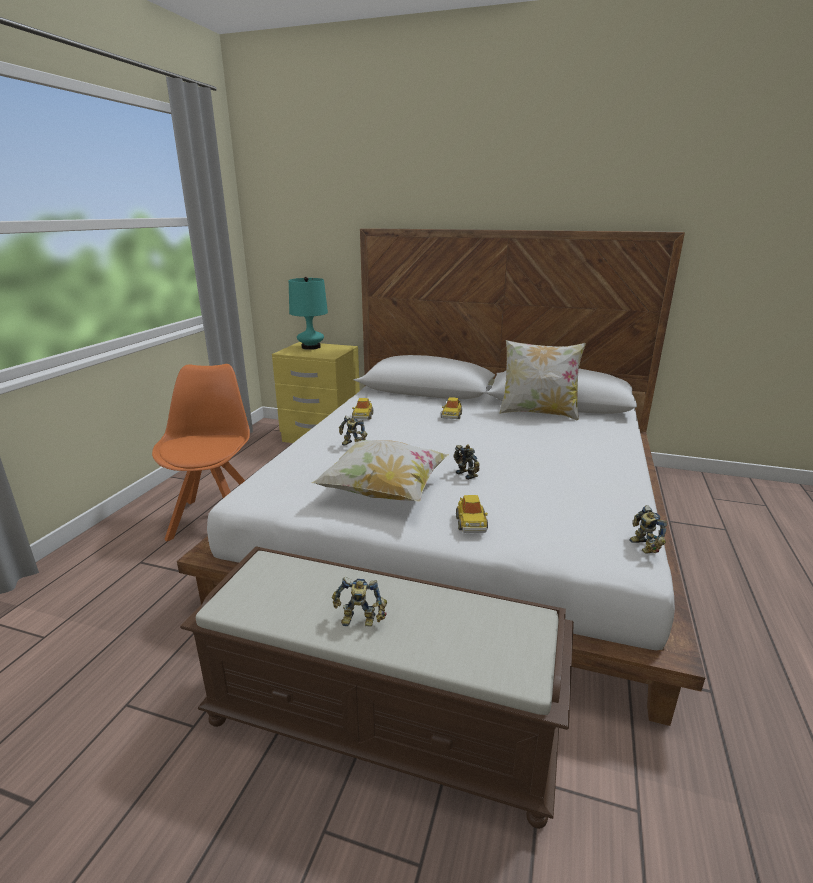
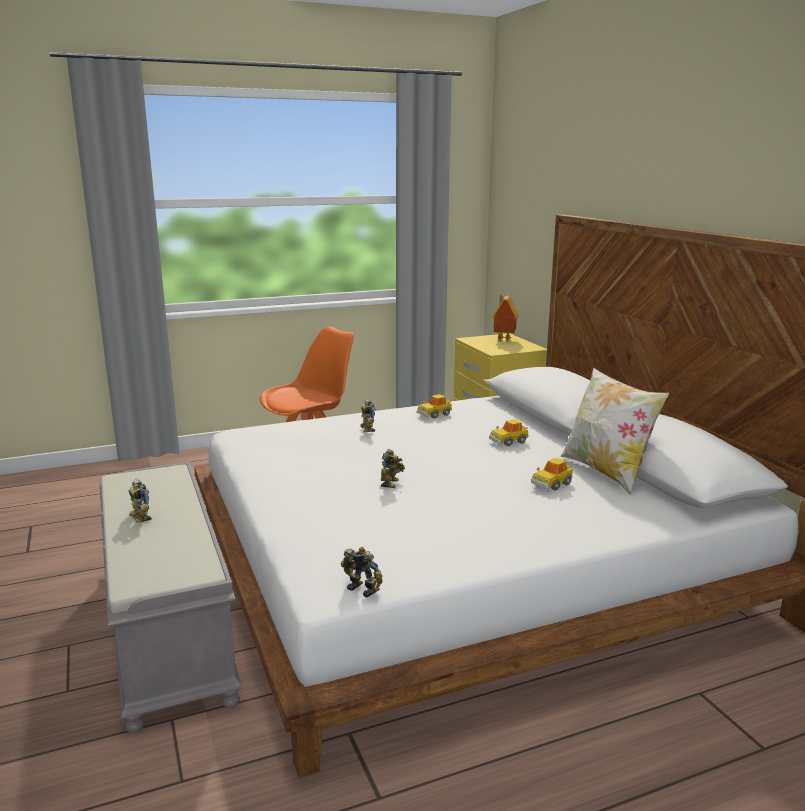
camera: 50 degrees right, 5 degrees down
(311, 347) = (503, 340): turquoise table lamp -> toy house
(383, 722) = (170, 629): brown bench -> grey bench
(384, 492) = (308, 466): pillow -> none
(471, 523) = (302, 509): toy car -> toy car (551, 484)
(642, 547) = (364, 588): toy robot -> toy robot turned 90 degrees clockwise

